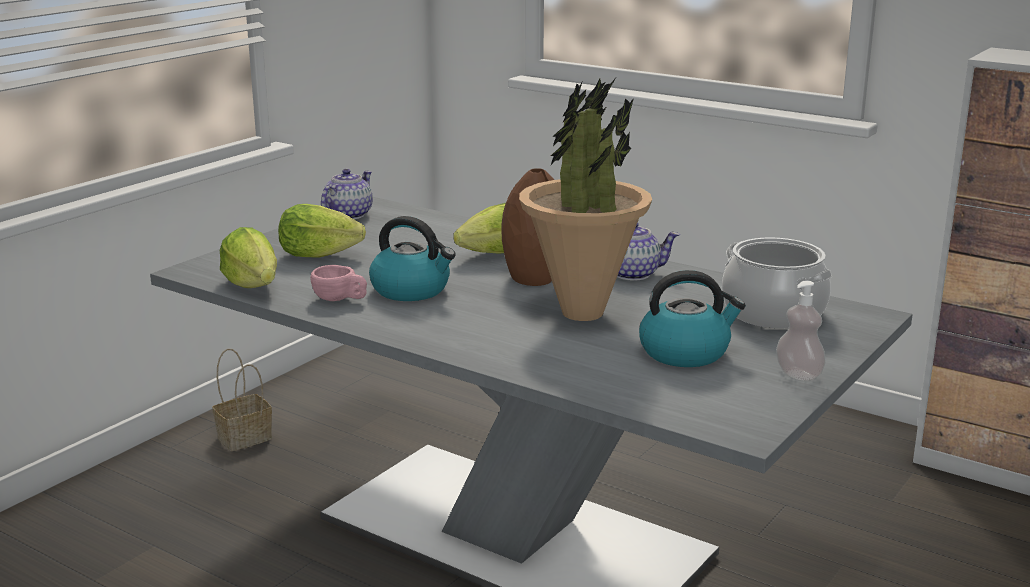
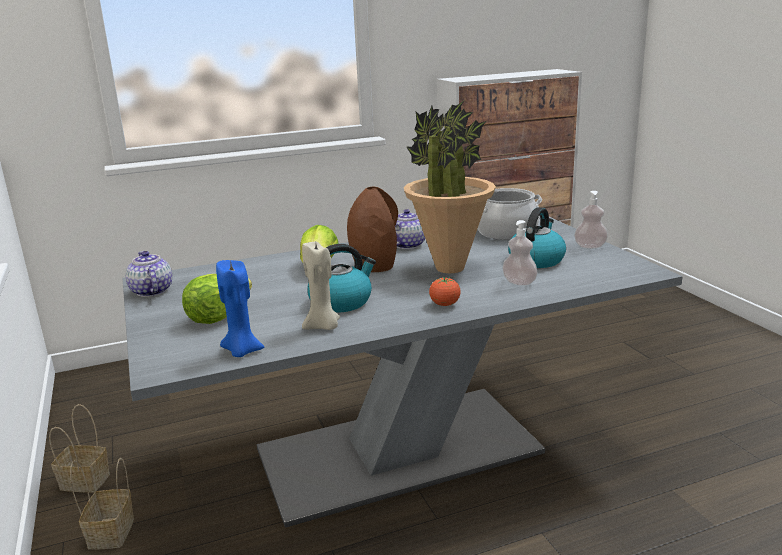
camera: 55 degrees left, 0 degrees up
(253, 285) = (241, 351): lettuce -> blue candle
(297, 393) = (83, 482): none -> basket
(340, 299) = (323, 327): pink cup -> beige candle
(462, 337) = (445, 304): none -> tomato
(584, 359) = (519, 282): none -> soap dispenser

